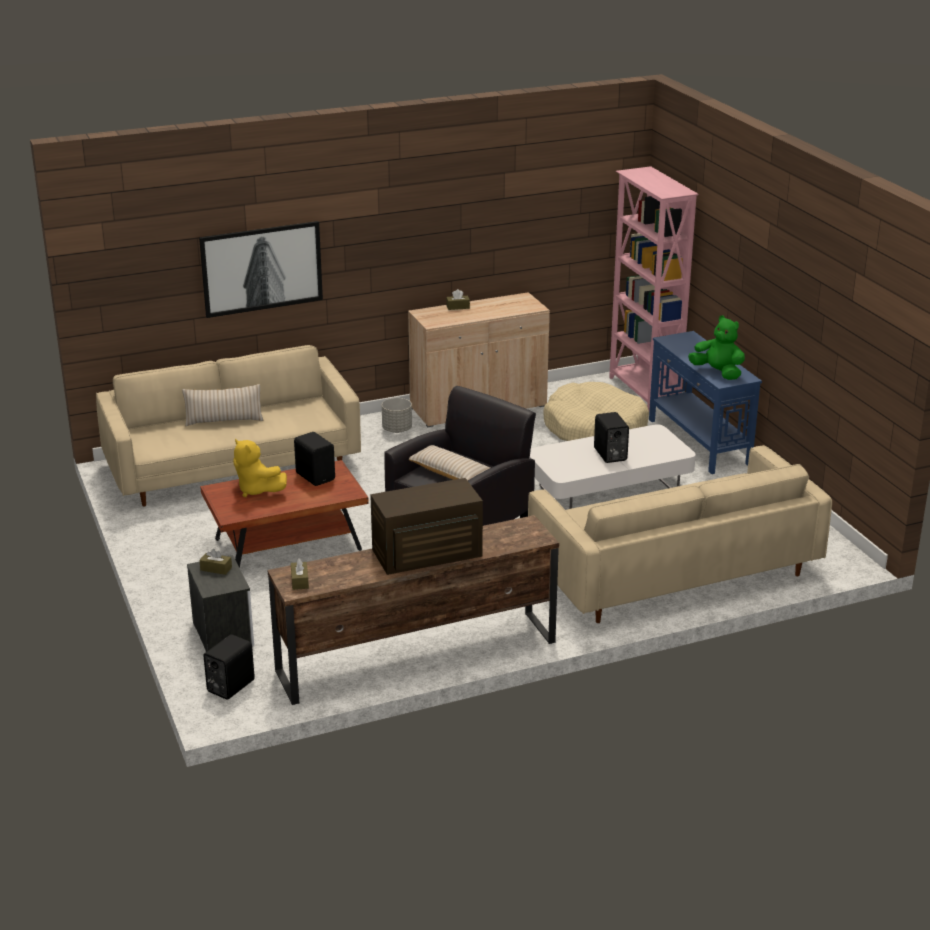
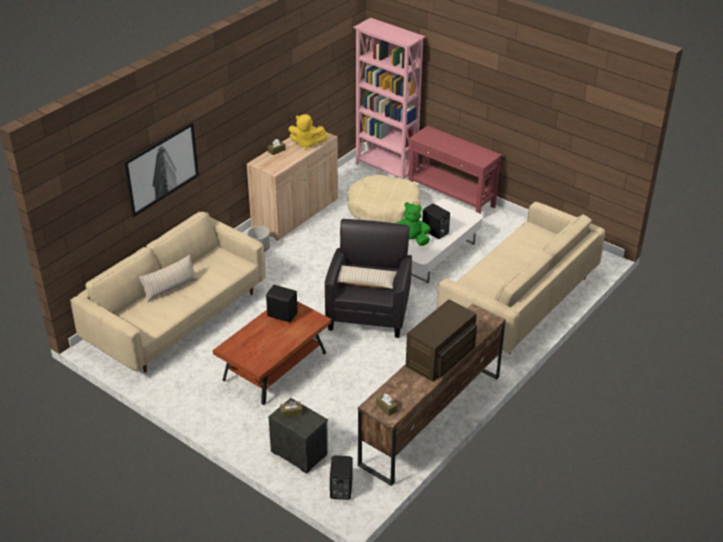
camera: 30 degrees left, 10 degrees up
(257, 490) = (255, 339): yellow plush toy -> yellow plush toy (307, 144)
(698, 442) = (451, 199): blue console table -> red console table
(718, 373) = (472, 155): green plush toy -> green plush toy (410, 240)

